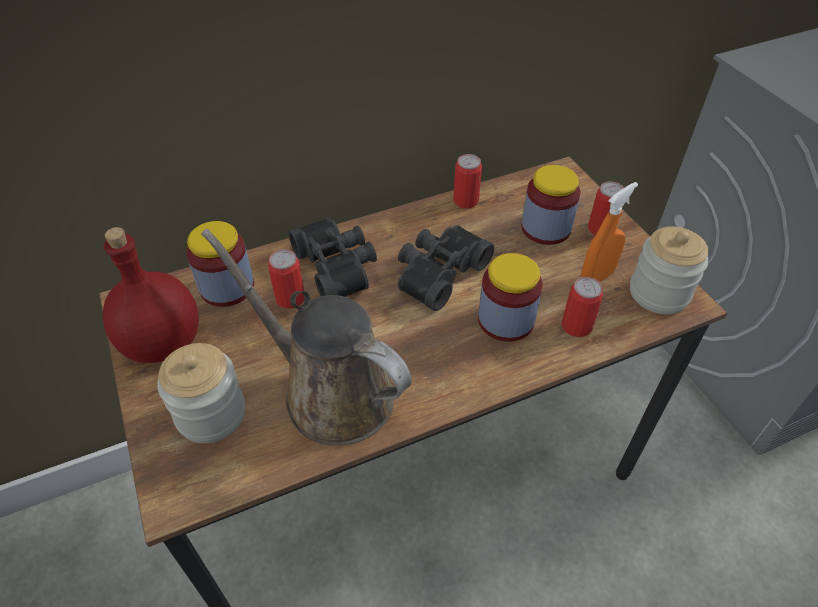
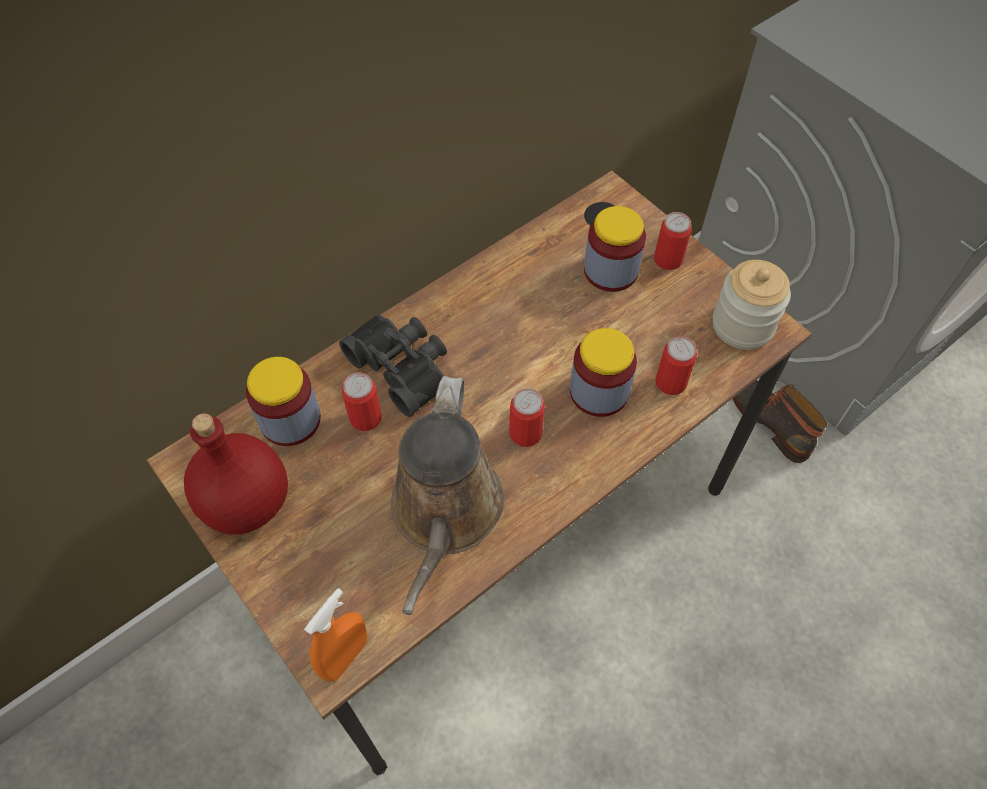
camera: 15 degrees left, 10 degrees up
(211, 414) = (332, 569): jar -> none
(329, 391) = (445, 514): brown watering can -> brown watering can turned 105 degrees counterclockwise
(438, 272) = (513, 350): black binoculars -> none
(465, 201) = (516, 253): can -> can (525, 433)
(596, 278) = (677, 321): orange spray bottle -> orange spray bottle (345, 657)
(688, 426) = (770, 420): none -> boot

